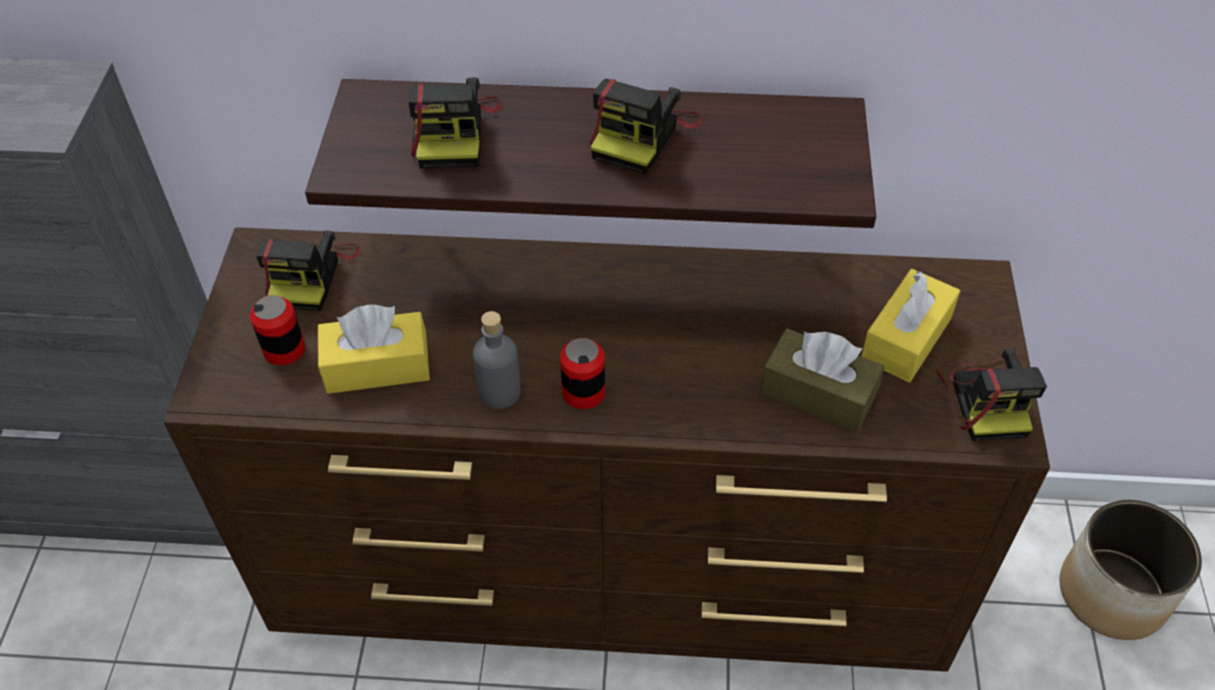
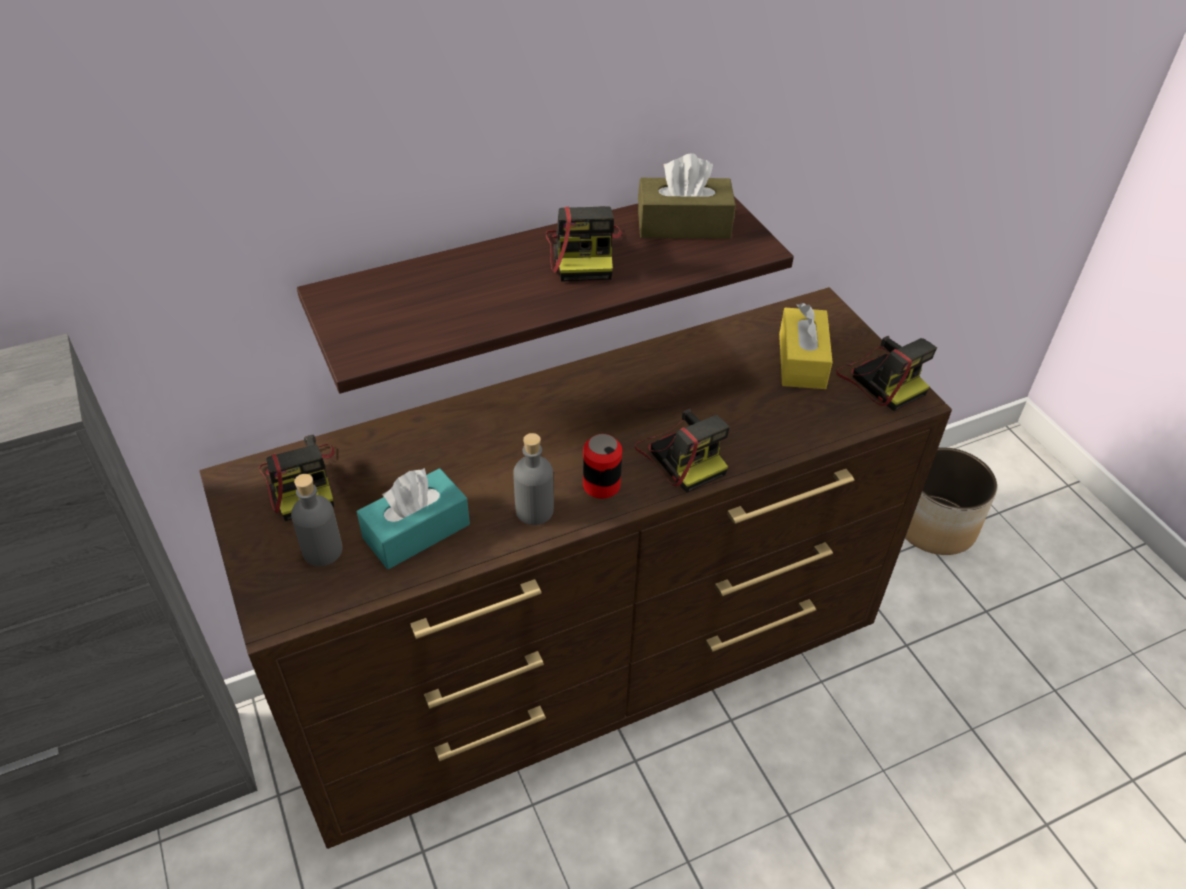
camera: 30 degrees left, 5 degrees down
(284, 350) = (322, 551): can -> grey bottle
(377, 366) = (416, 531): yellow tissue box -> turquoise tissue box
(453, 132) = (430, 297): camera -> camera (681, 456)
(818, 393) = (771, 419): brown tissue box -> brown tissue box (683, 225)

